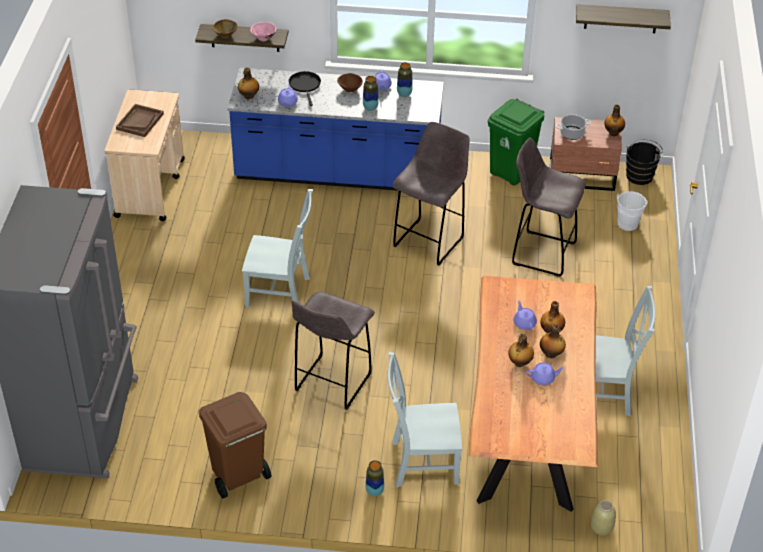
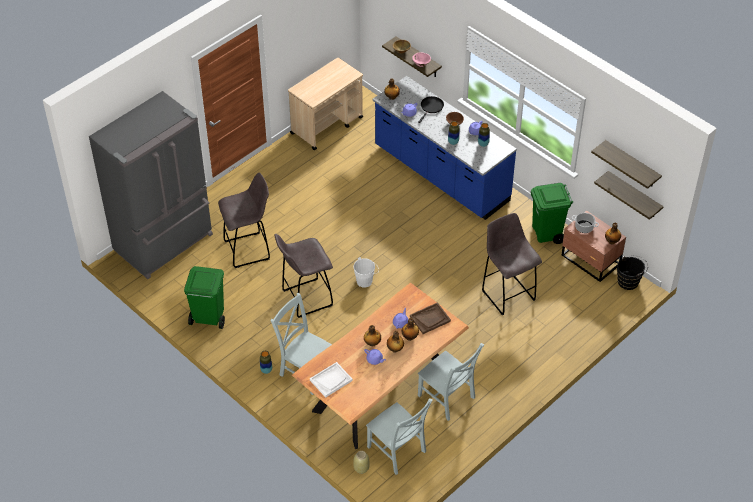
camera: 40 degrees right, 5 degrees up
(140, 121) = (323, 81): brown tray -> brown tray (430, 319)
(237, 476) = (208, 318): brown trash can -> green trash can
(281, 293) = (333, 230): grey chair -> grey chair (398, 451)
(430, 240) = (449, 248): grey stool -> grey stool (248, 250)
(522, 431) = (331, 380): none -> white tray
(626, 59) = (634, 195): none -> shelf
(628, 222) = (585, 307): white bucket -> white bucket (366, 281)

